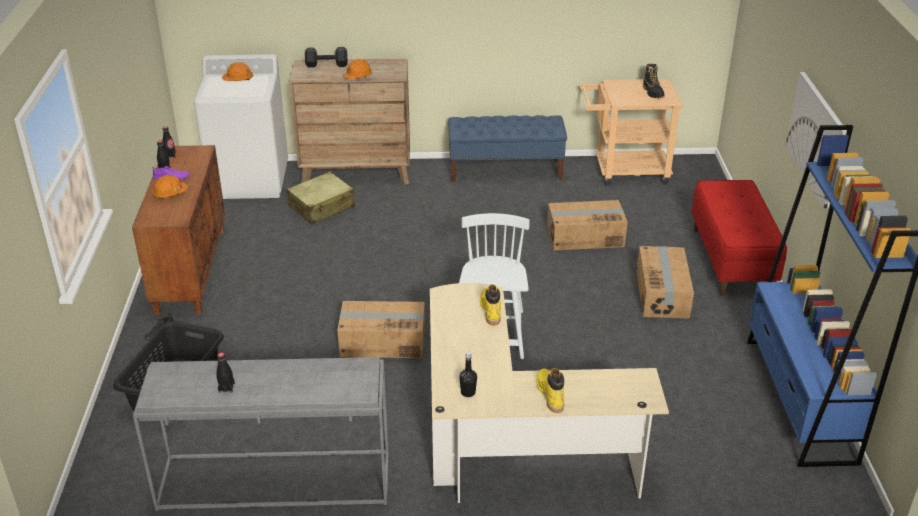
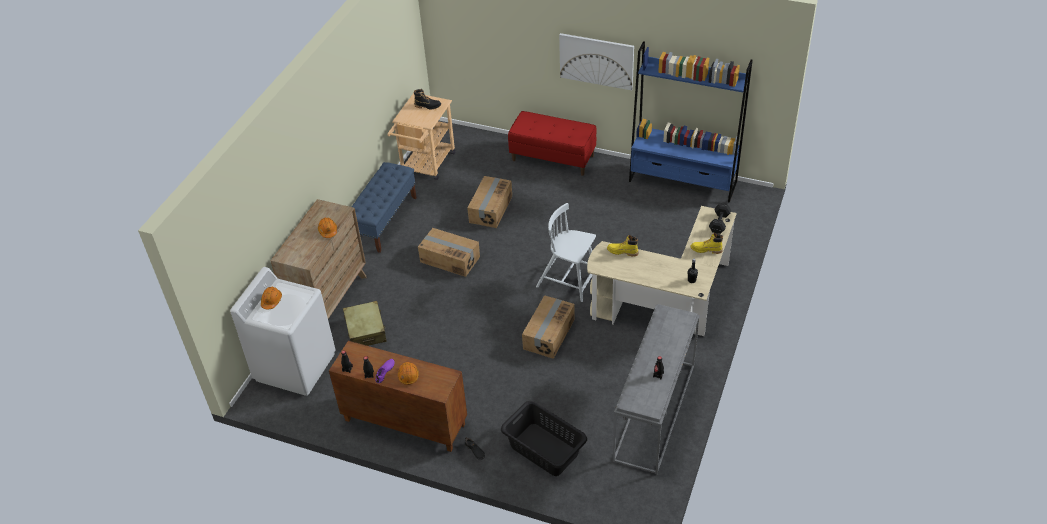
camera: 65 degrees left, 10 degrees up
(326, 65) = (294, 244): black dumbbell -> black dumbbell (719, 223)
(663, 294) = (569, 197): cardboard box -> cardboard box (450, 259)

